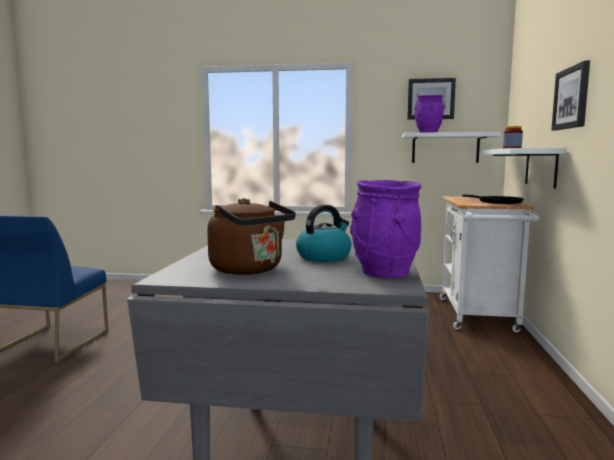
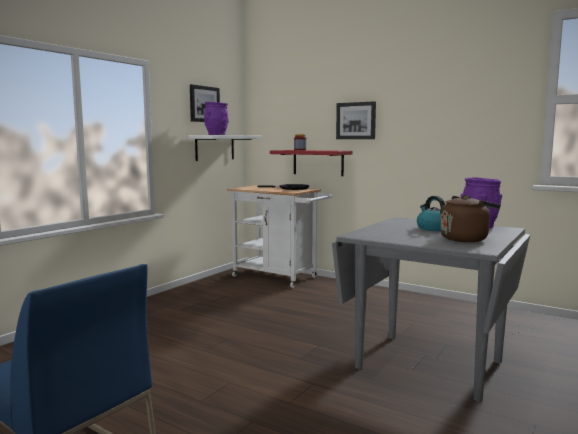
camera: 65 degrees left, 0 degrees up
(541, 167) = (318, 162): white shelf -> red shelf

